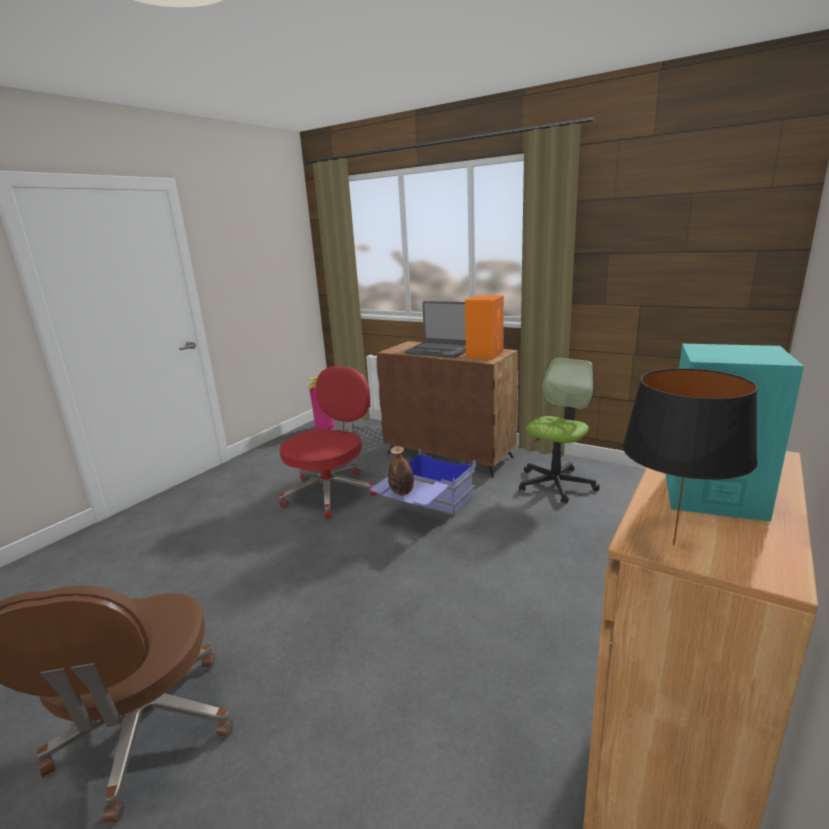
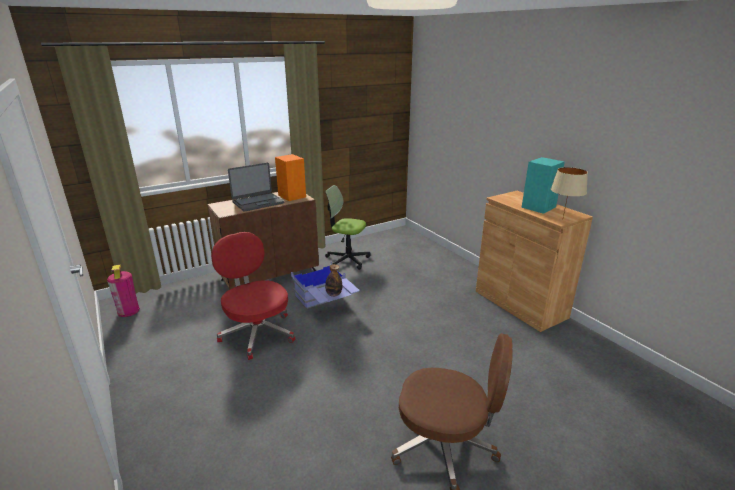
camera: 65 degrees left, 5 degrees up
(556, 484) = (347, 260): office chair -> office chair turned 45 degrees counterclockwise
(675, 545) = (563, 219): black table lamp -> beige table lamp

